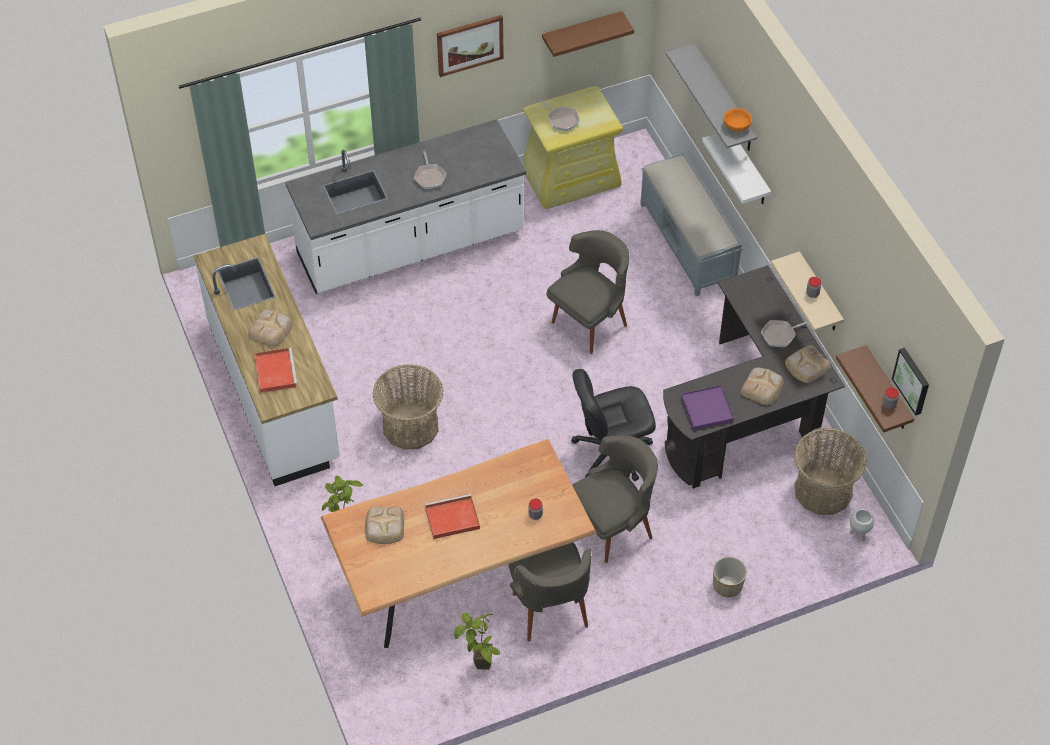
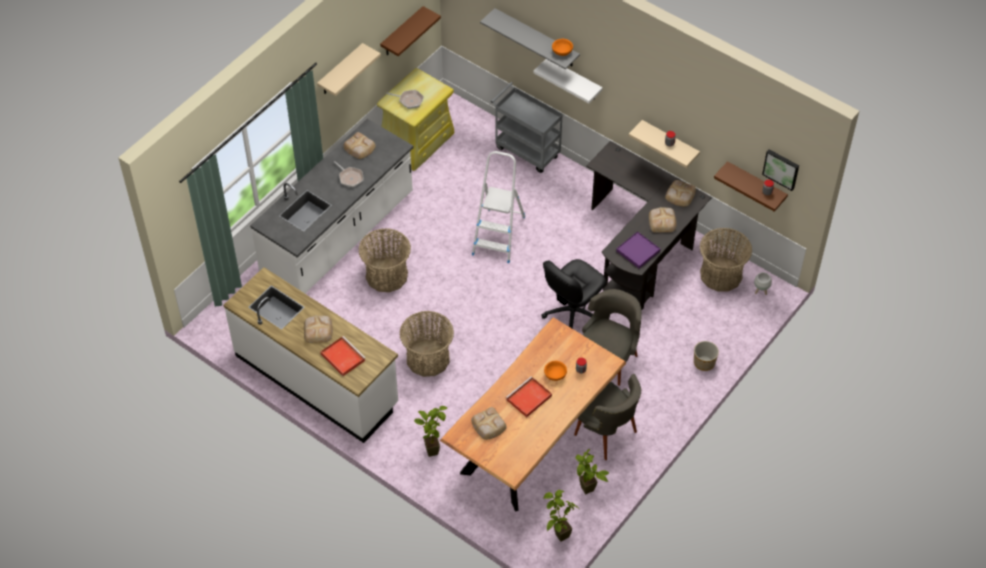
camera: 30 degrees left, 0 degrees up
(409, 701) = (557, 537): none -> potted plant
(431, 312) = (386, 275): none -> basket
(464, 148) = (359, 148): none -> bread
(469, 44) = (340, 70): picture -> beige shelf
(501, 506) = (555, 375): none -> orange bowl
(588, 324) = (498, 236): grey chair -> white step ladder
(688, 243) = (526, 152): grey bench -> grey cart
(780, 335) = (650, 182): frying pan -> none

